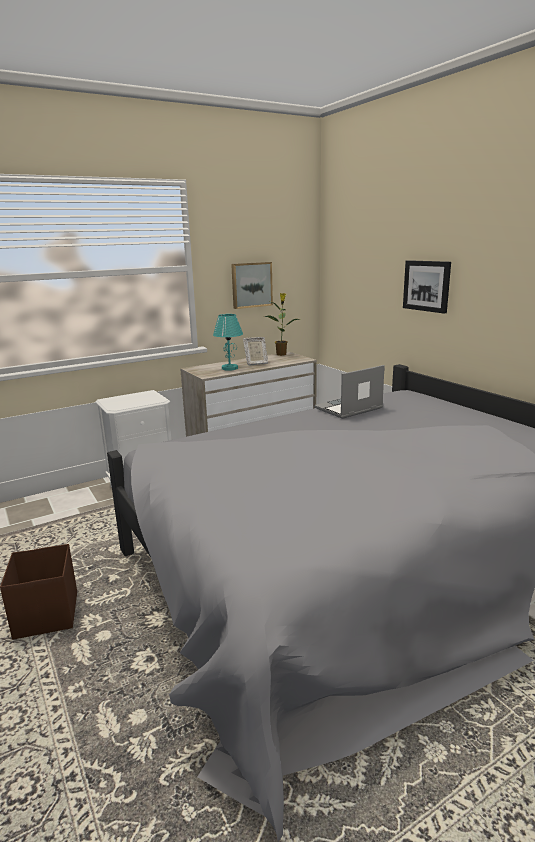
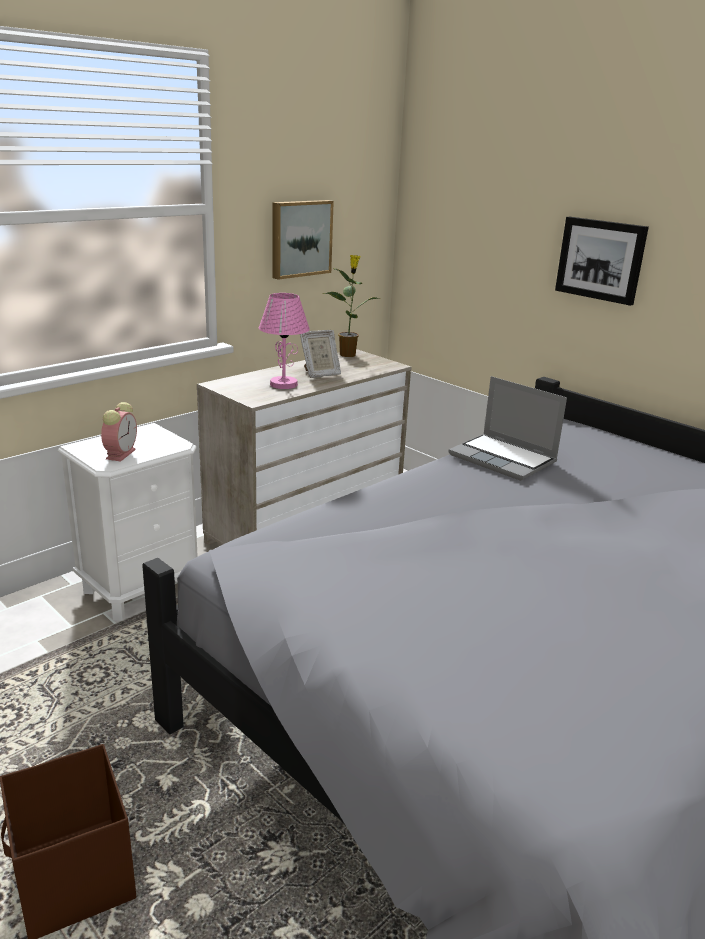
camera: 15 degrees left, 5 degrees up
(125, 403) = (121, 453): none -> alarm clock
(229, 368) = (283, 384): turquoise table lamp -> pink table lamp
(348, 409) = (504, 459): laptop -> laptop turned 90 degrees counterclockwise

